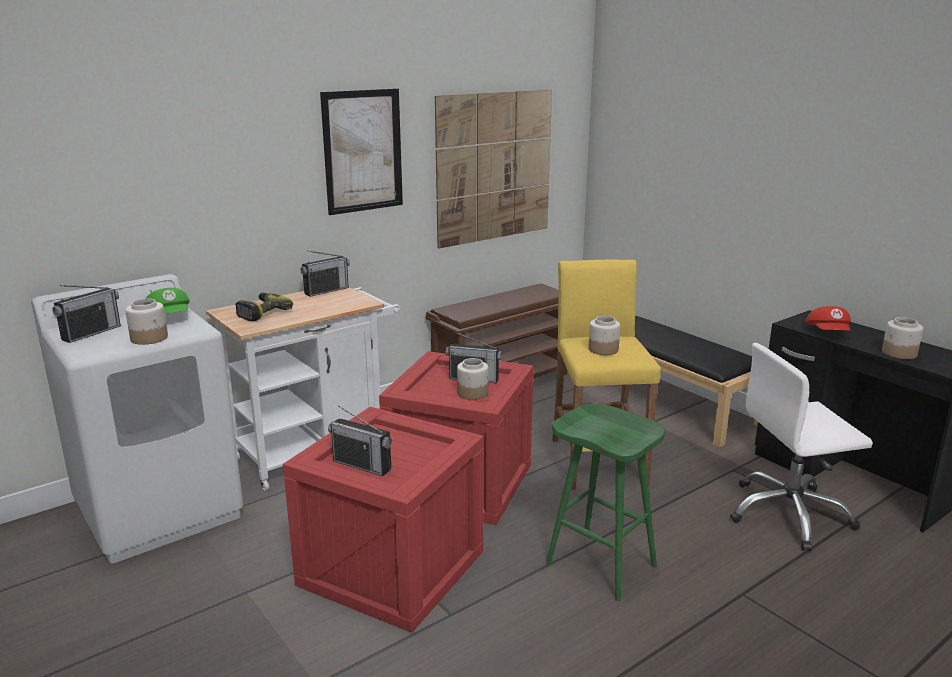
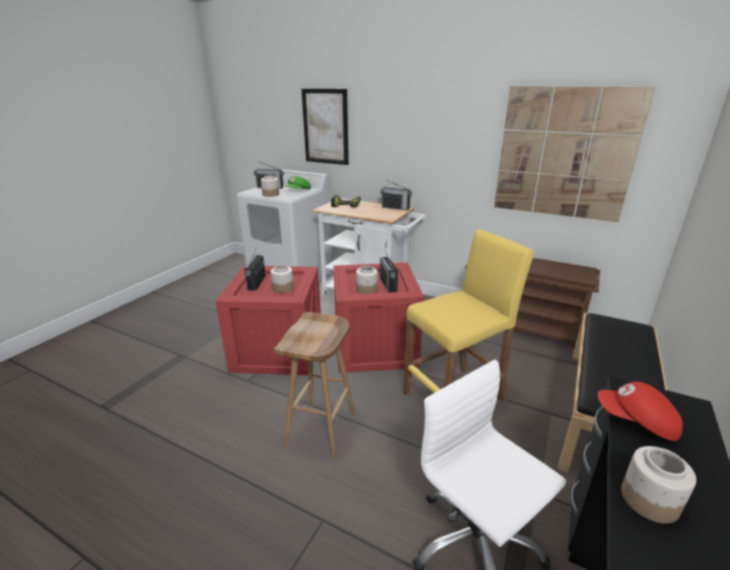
camera: 65 degrees right, 5 degrees up
(363, 151) = (444, 123): picture -> picture (325, 127)
(602, 564) = (321, 429): green stool -> brown stool
(603, 349) = (447, 306): jar -> jar (282, 288)
(828, 333) = (637, 422): red cap -> red cap turned 45 degrees clockwise

